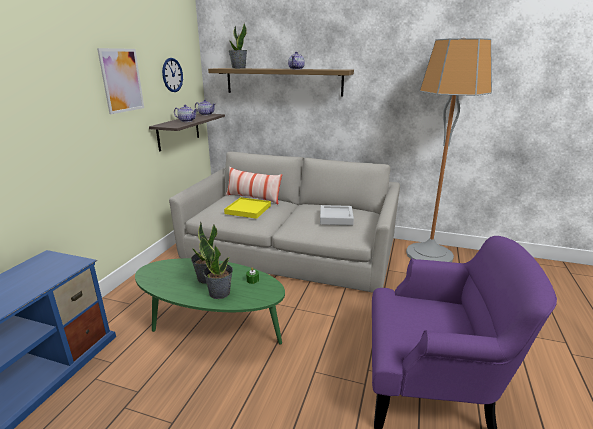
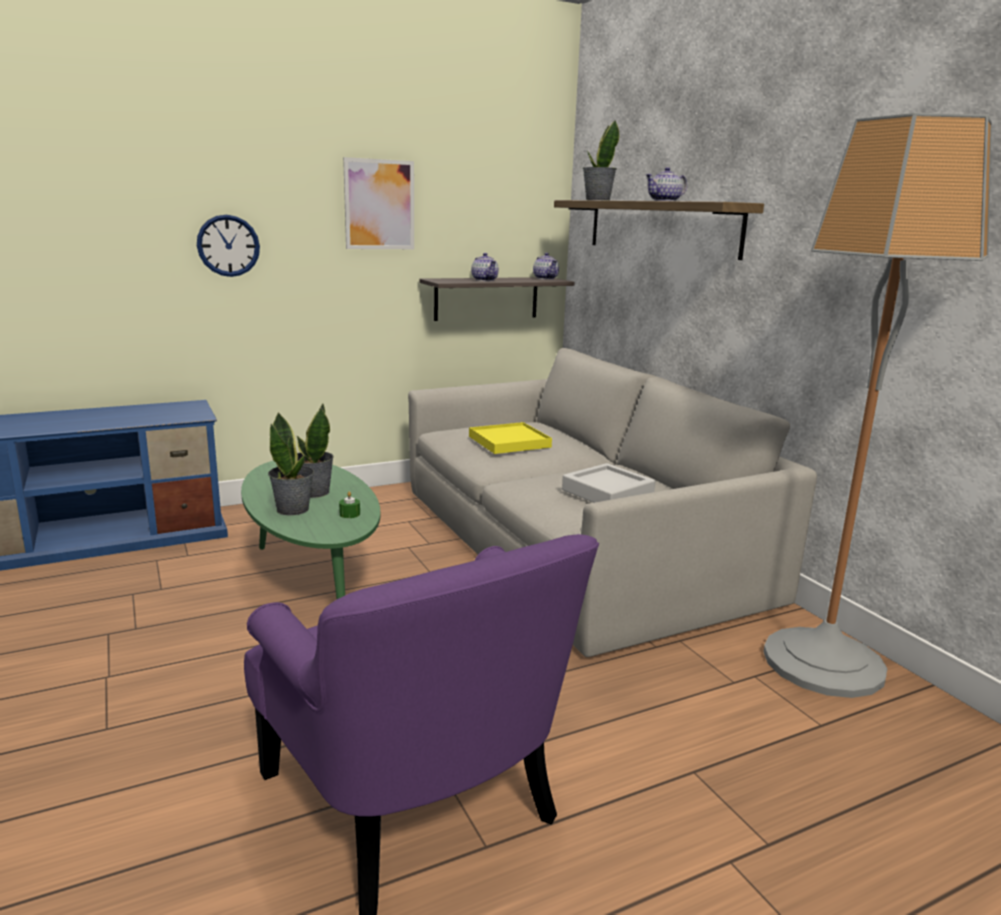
camera: 45 degrees right, 5 degrees down
(172, 75) = (490, 206): wall clock -> wall clock (228, 245)
(253, 198) = (552, 433): pillow -> none

